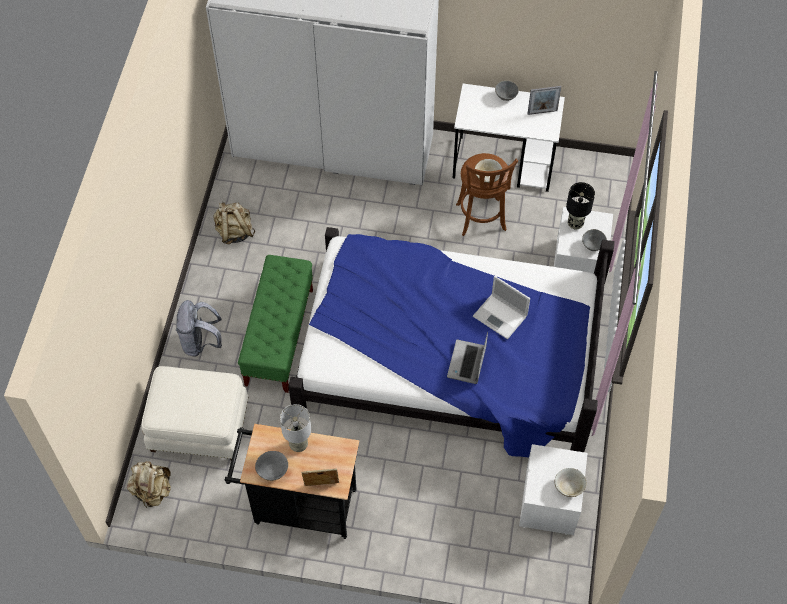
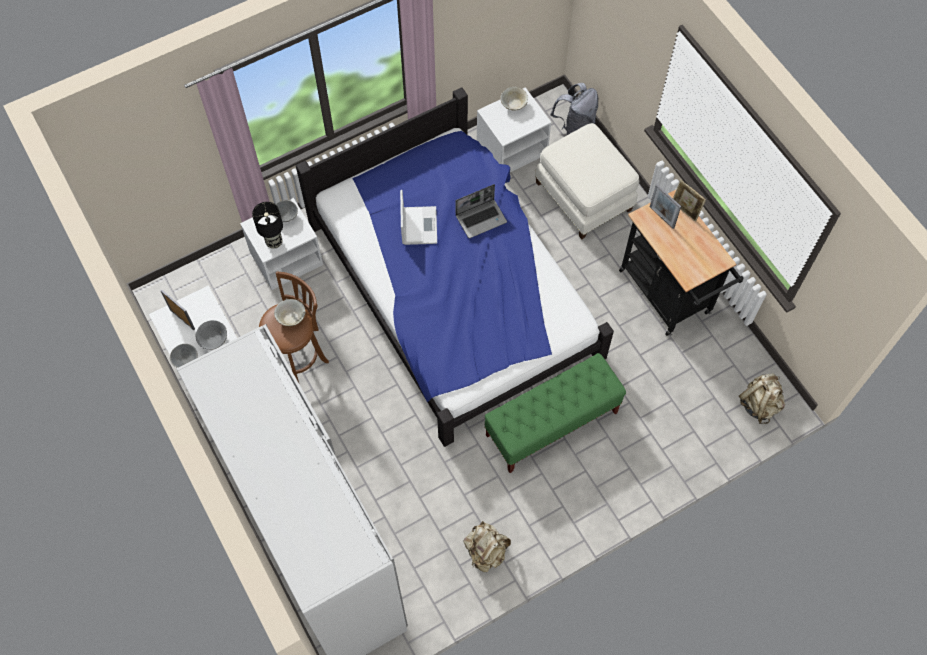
camera: 130 degrees left, 5 degrees up
(199, 428) = (682, 415): white ottoman -> white ottoman (584, 195)
(201, 342) = (613, 481): grey backpack -> grey backpack (575, 126)
(272, 470) = (706, 249): grey bowl -> grey bowl (213, 340)
(298, 445) = (671, 248): grey table lamp -> none
(332, 462) = (661, 217): none -> picture frame

